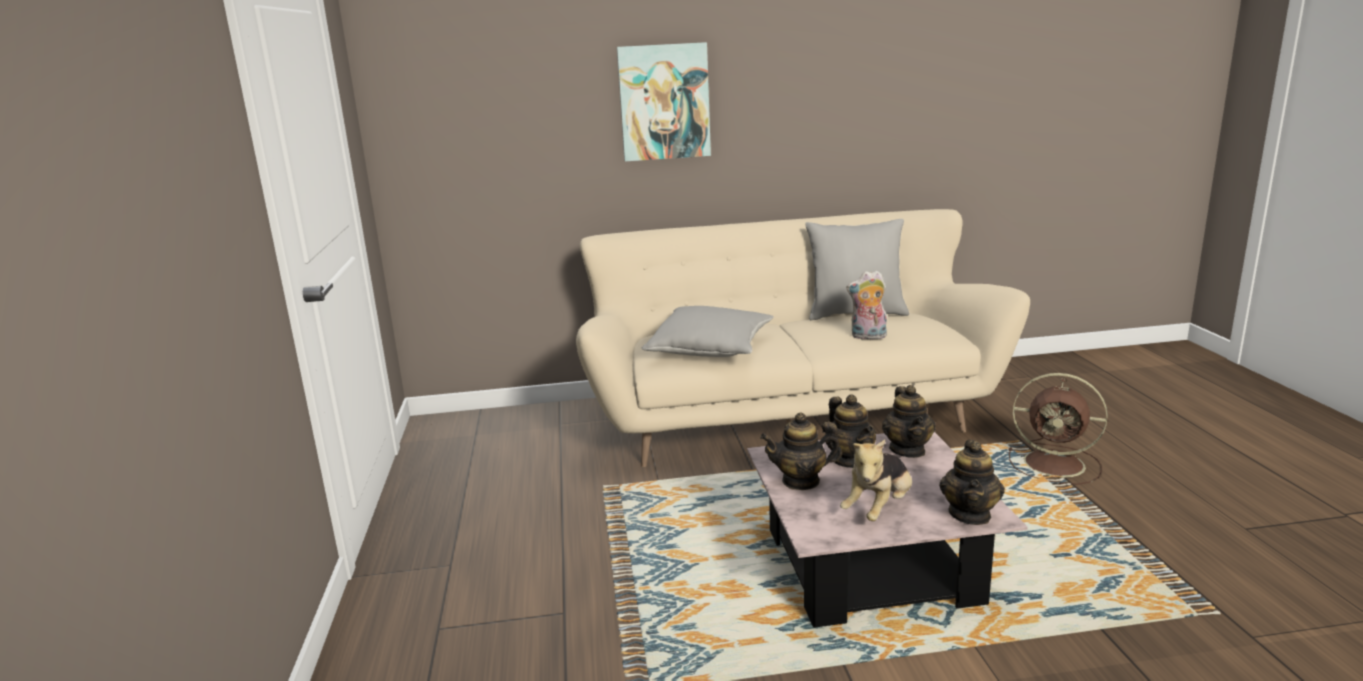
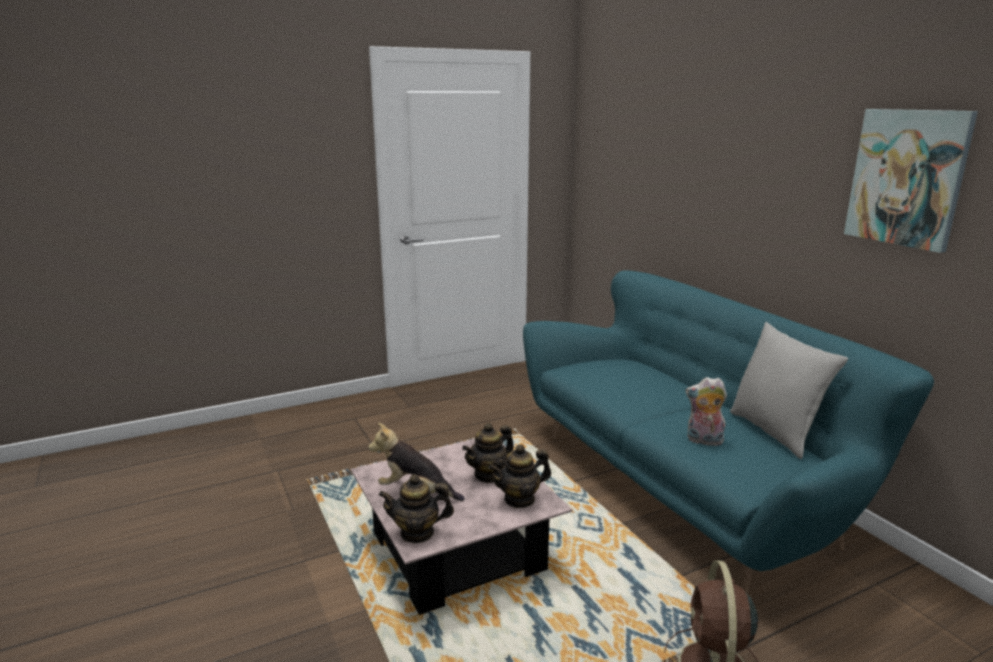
camera: 70 degrees right, 0 degrees up
(664, 102) = (717, 179): picture -> picture (907, 178)
(710, 349) = (612, 382): grey pillow -> none
(787, 417) = (683, 483): beige sofa -> turquoise sofa
(801, 481) = (448, 459): teapot -> none
(868, 337) = (703, 441): plush toy -> plush toy turned 60 degrees counterclockwise

